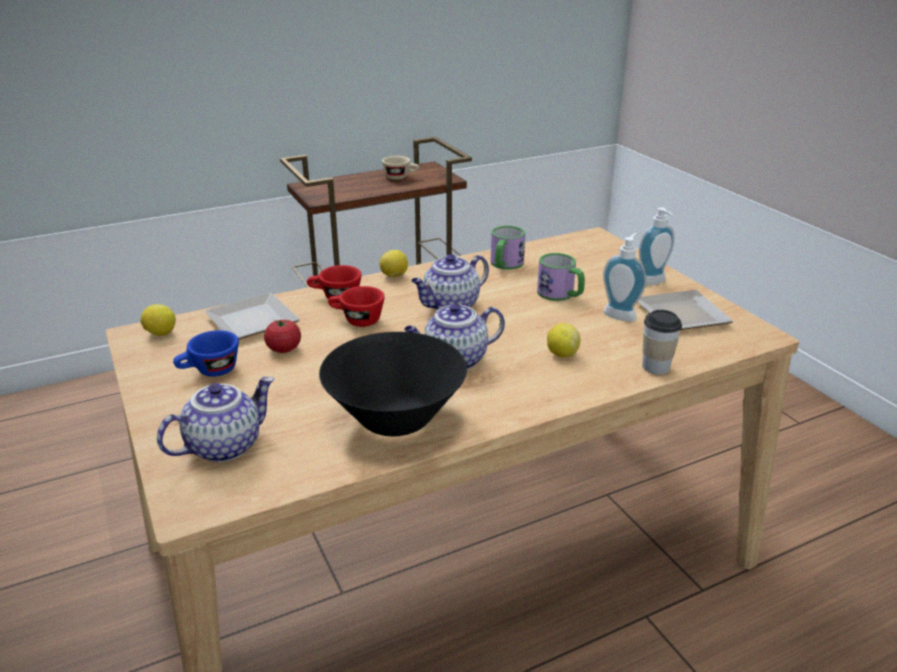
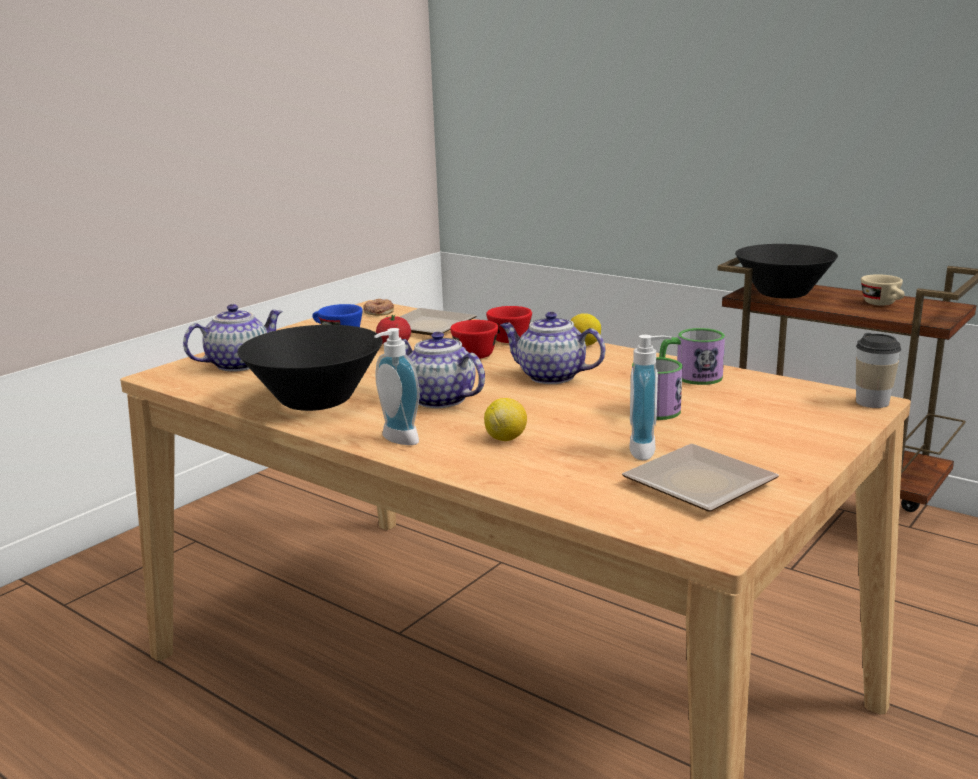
camera: 65 degrees right, 10 degrees down
(160, 334) = (378, 311): lemon -> donut
(224, 445) = (238, 364): teapot -> teapot turned 60 degrees counterclockwise
(335, 190) = (783, 294): none -> black bowl
(653, 283) = (775, 455): soap dispenser -> soap dispenser (396, 440)
(656, 367) = (531, 488): cup -> cup (872, 402)

